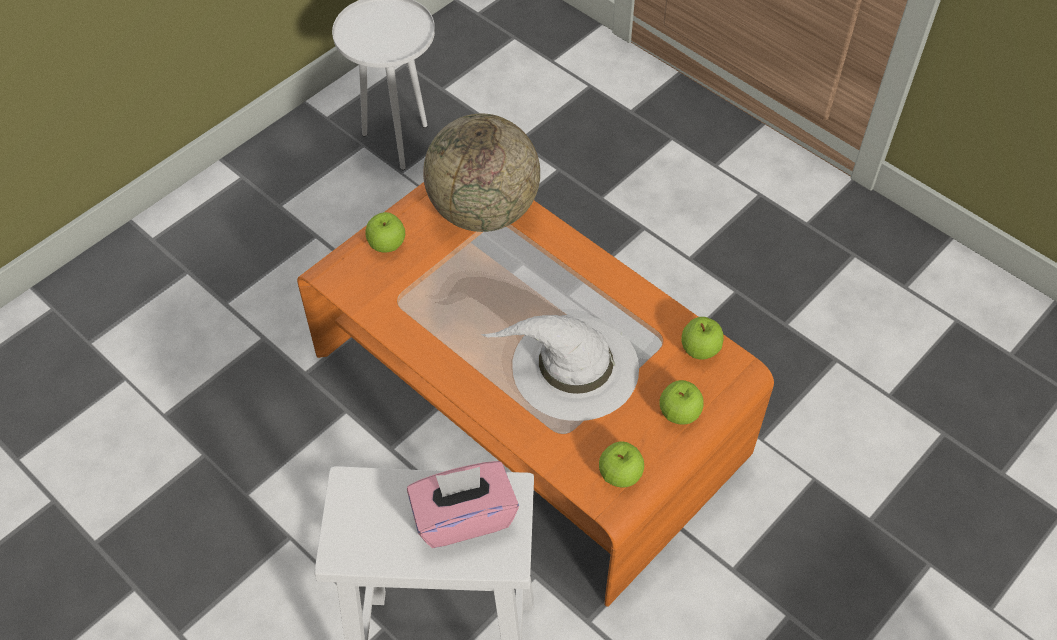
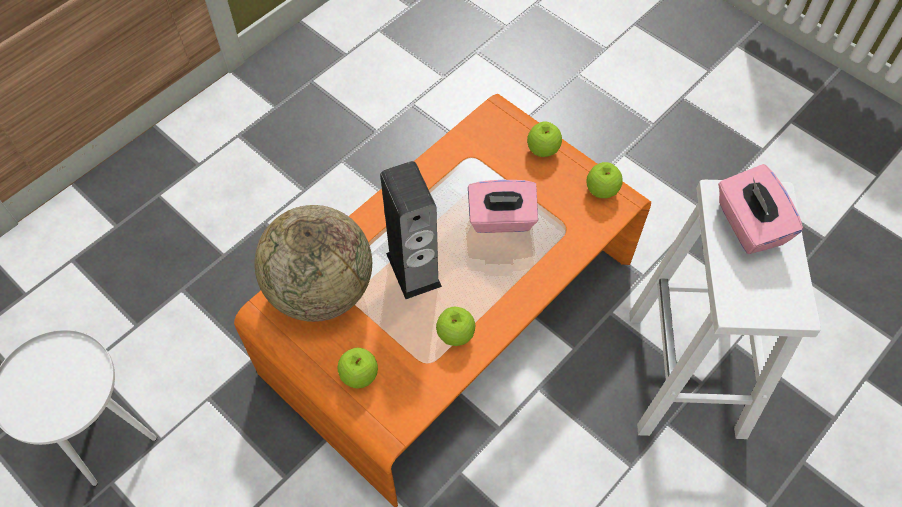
camera: 90 degrees left, 5 degrees up
(507, 286) = (413, 269): none -> speaker
(573, 367) = (501, 219): white hat -> pink tissue box
(700, 350) = (481, 133): apple -> apple (455, 334)

